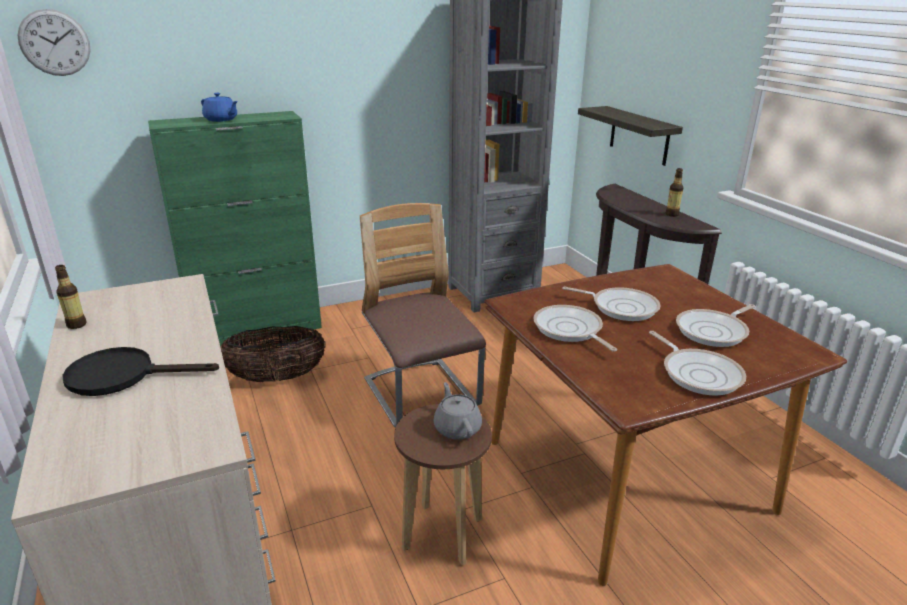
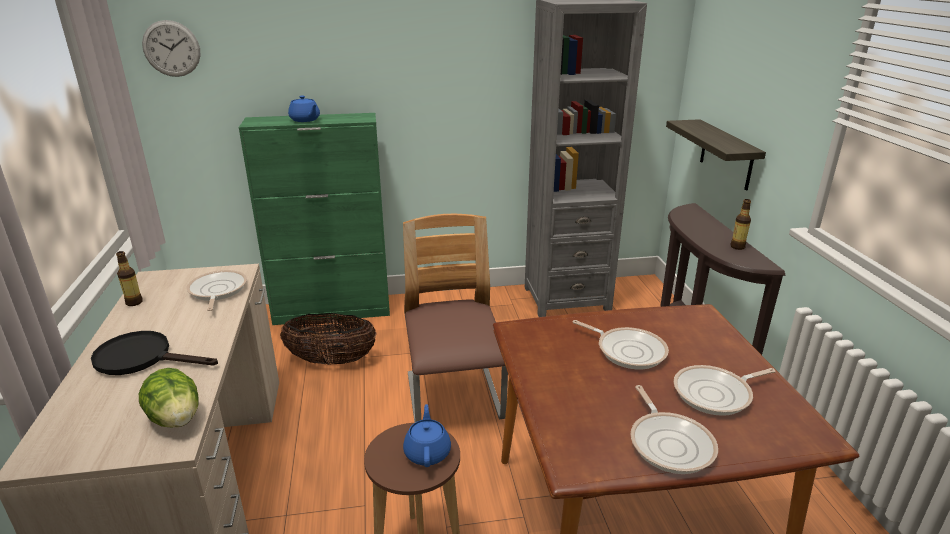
camera: 15 degrees right, 0 degrees up
(201, 425) = (176, 419): none -> lettuce
(457, 428) = (427, 452): grey teapot -> blue teapot
(569, 330) = (558, 370): frying pan -> frying pan (217, 291)

